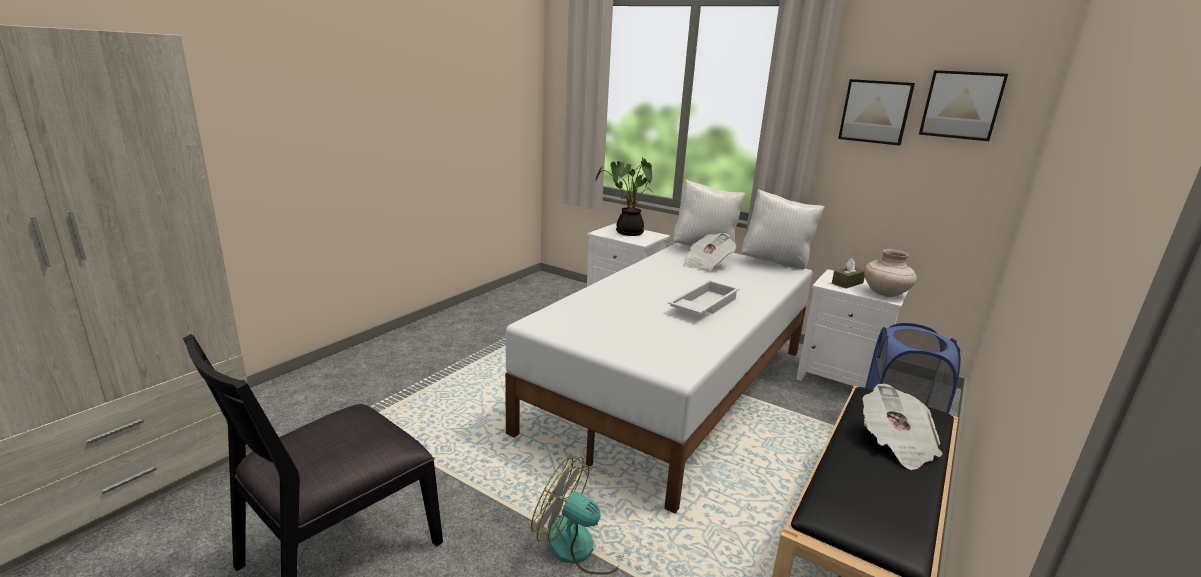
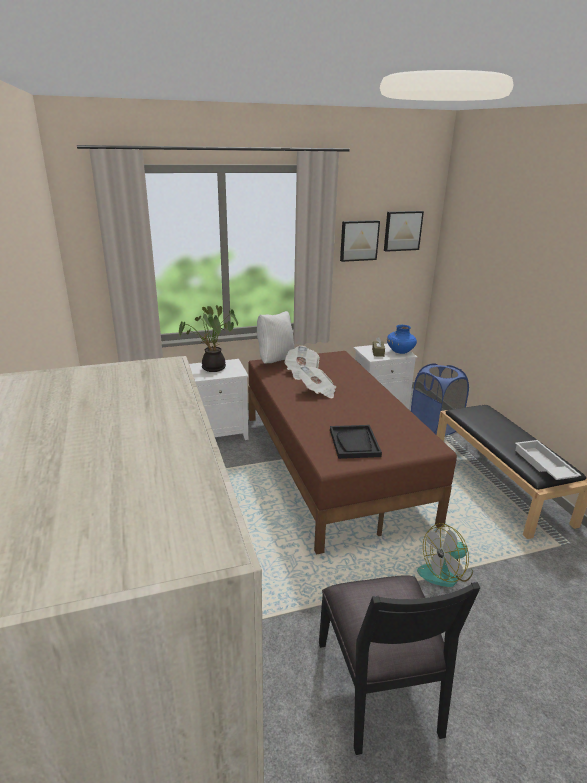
camera: 50 degrees left, 5 degrees up
(602, 324) = (354, 443): none -> black tray
(674, 388) = (332, 464): white bed -> brown bed
(702, 305) = (360, 402): white tray -> white tray (543, 465)
(776, 263) = (325, 354): white pillow -> none
(885, 293) = (400, 351): beige vase -> blue vase
(896, 444) = (503, 430): newspaper -> newspaper (317, 391)

